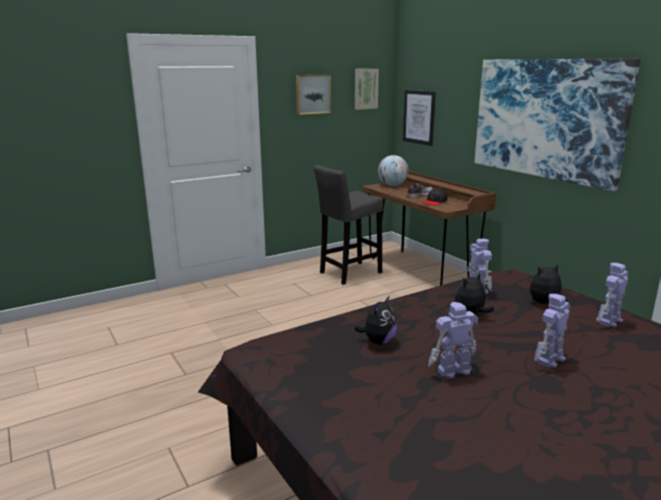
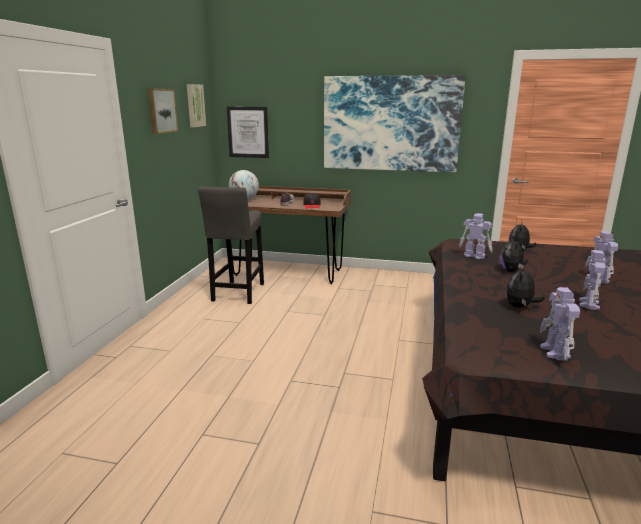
camera: 45 degrees left, 0 degrees up
(378, 342) = (520, 307): plush toy -> plush toy turned 135 degrees counterclockwise
(608, 321) = (561, 251): toy robot -> toy robot (555, 352)

